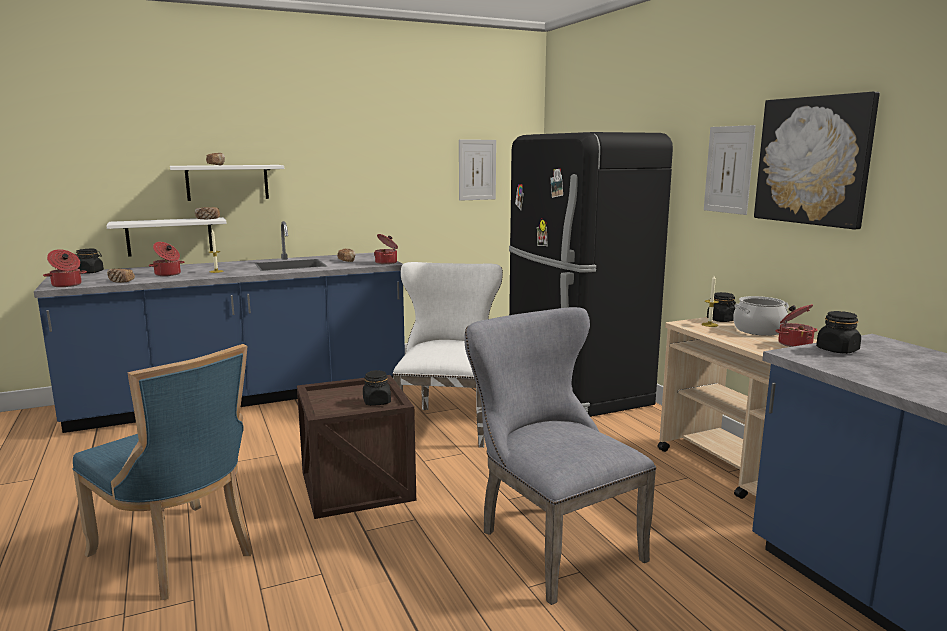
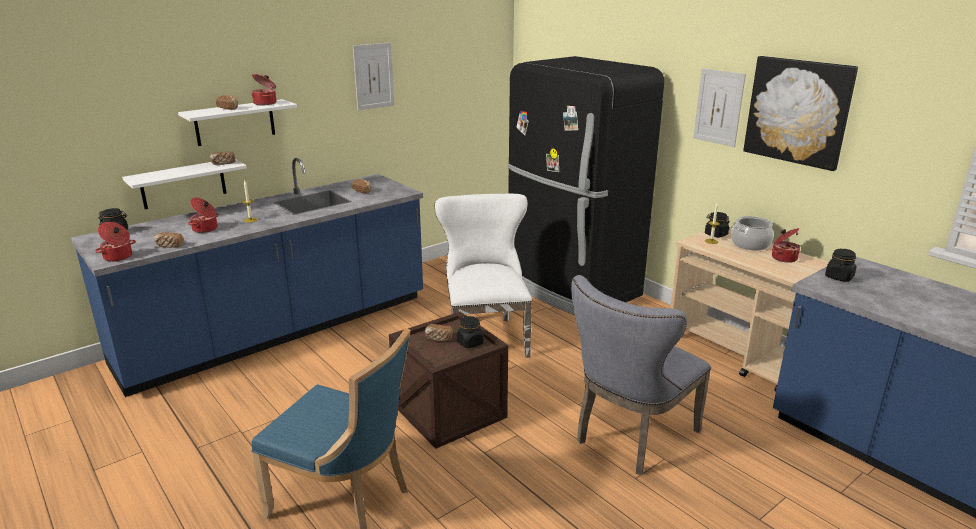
camera: 15 degrees left, 10 degrees up
(347, 395) = (439, 339): none -> bread
(387, 262) = (403, 191): cooking pot -> cooking pot (266, 103)
(477, 170) = (458, 84): picture -> picture (373, 76)
(550, 542) = (630, 438): grey chair -> grey chair turned 90 degrees counterclockwise

